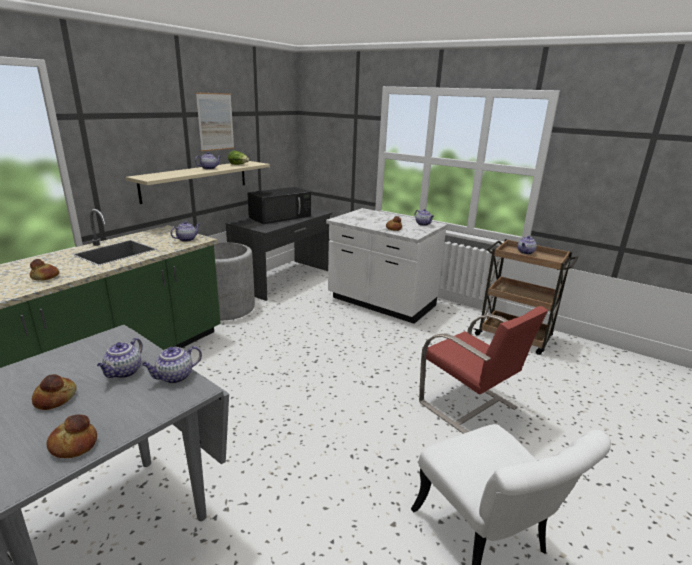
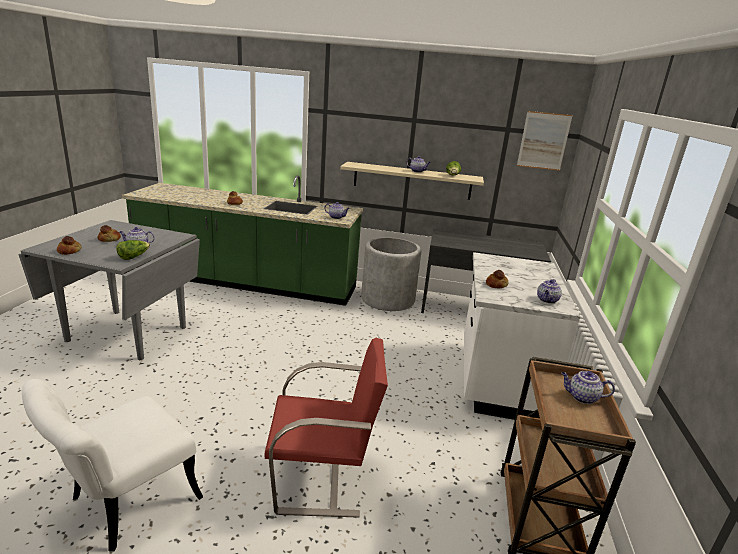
camera: 65 degrees right, 0 degrees up
(174, 377) = (133, 257): teapot -> lettuce
(215, 122) = (447, 131): picture -> picture (543, 141)
(281, 216) = (488, 243): black microwave -> none
(469, 406) = (322, 478): red chair -> red chair turned 120 degrees counterclockwise

